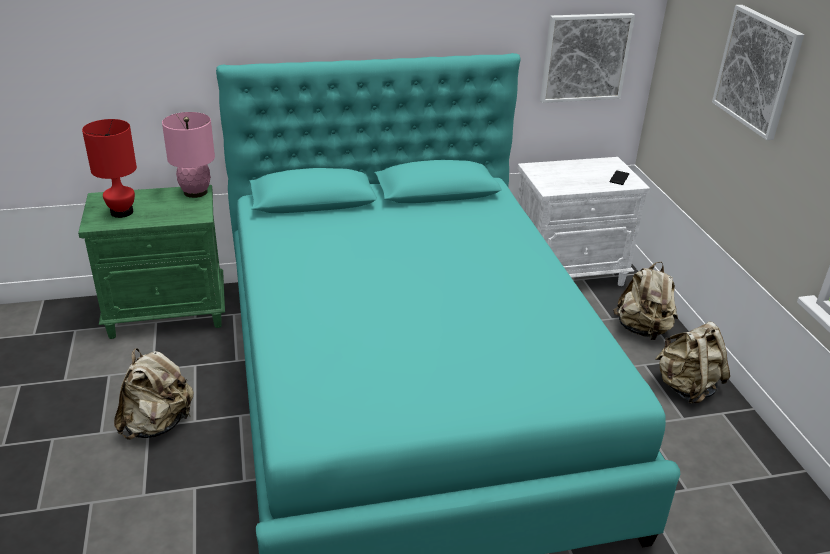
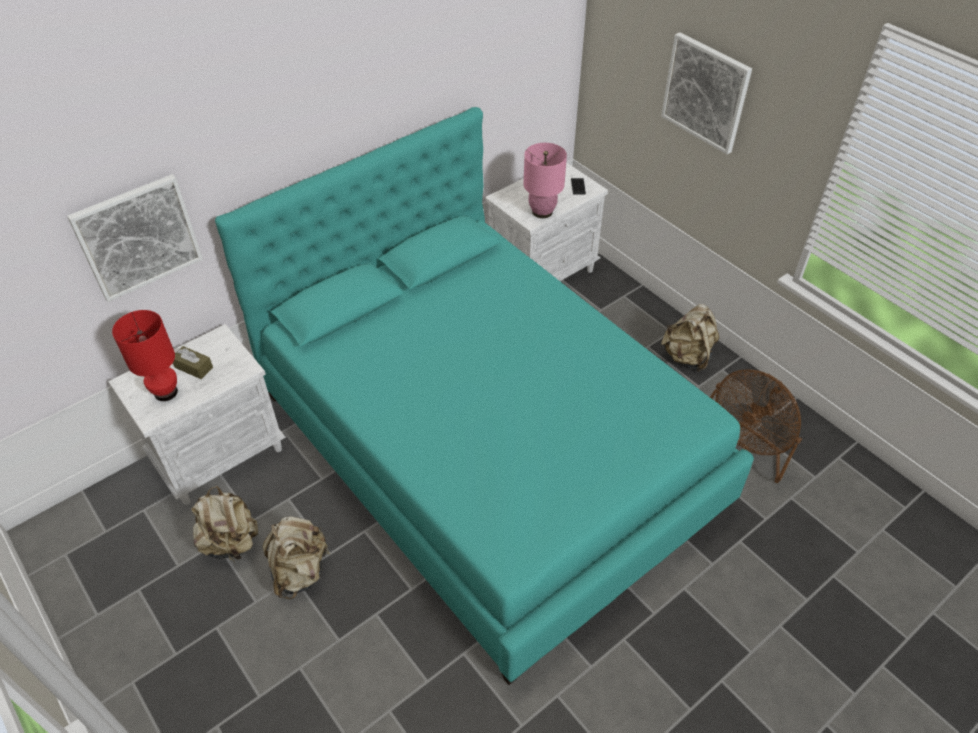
camera: 25 degrees left, 15 degrees up
(159, 203) = (193, 367): none -> brown tissue box
(168, 312) = (220, 454): green nightstand -> white nightstand
(196, 192) = (218, 339): pink table lamp -> pink table lamp (542, 211)
(585, 57) = (527, 85): picture -> picture (138, 237)
(642, 330) = (629, 312): beige backpack -> beige backpack (231, 542)
(711, 490) = (746, 441): none -> brown fan

